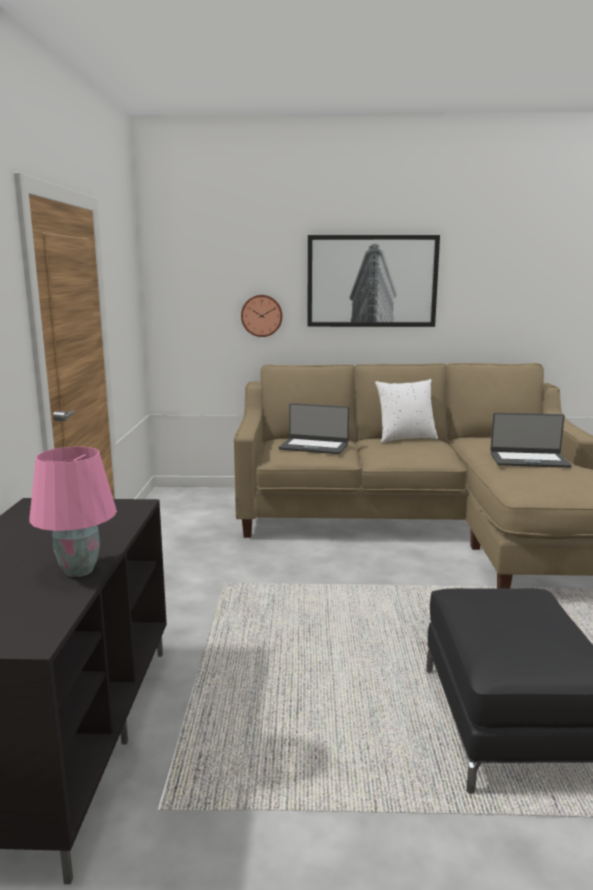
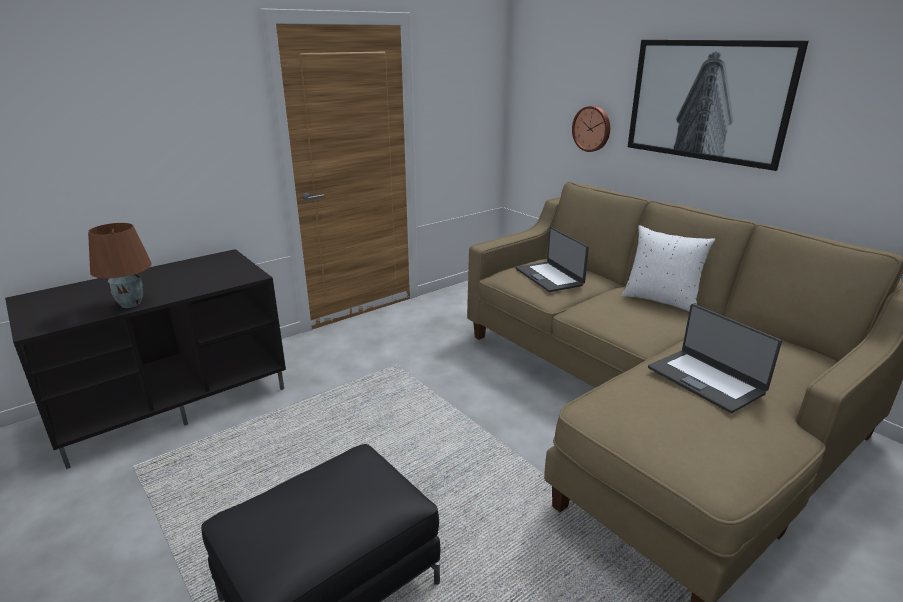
camera: 50 degrees right, 10 degrees up
(79, 570) = (131, 304): pink table lamp -> brown table lamp

